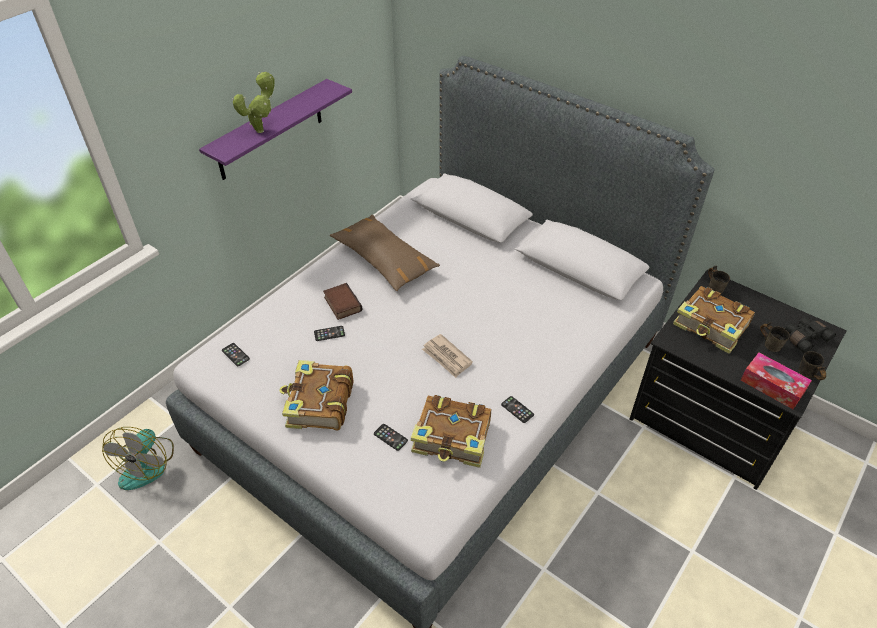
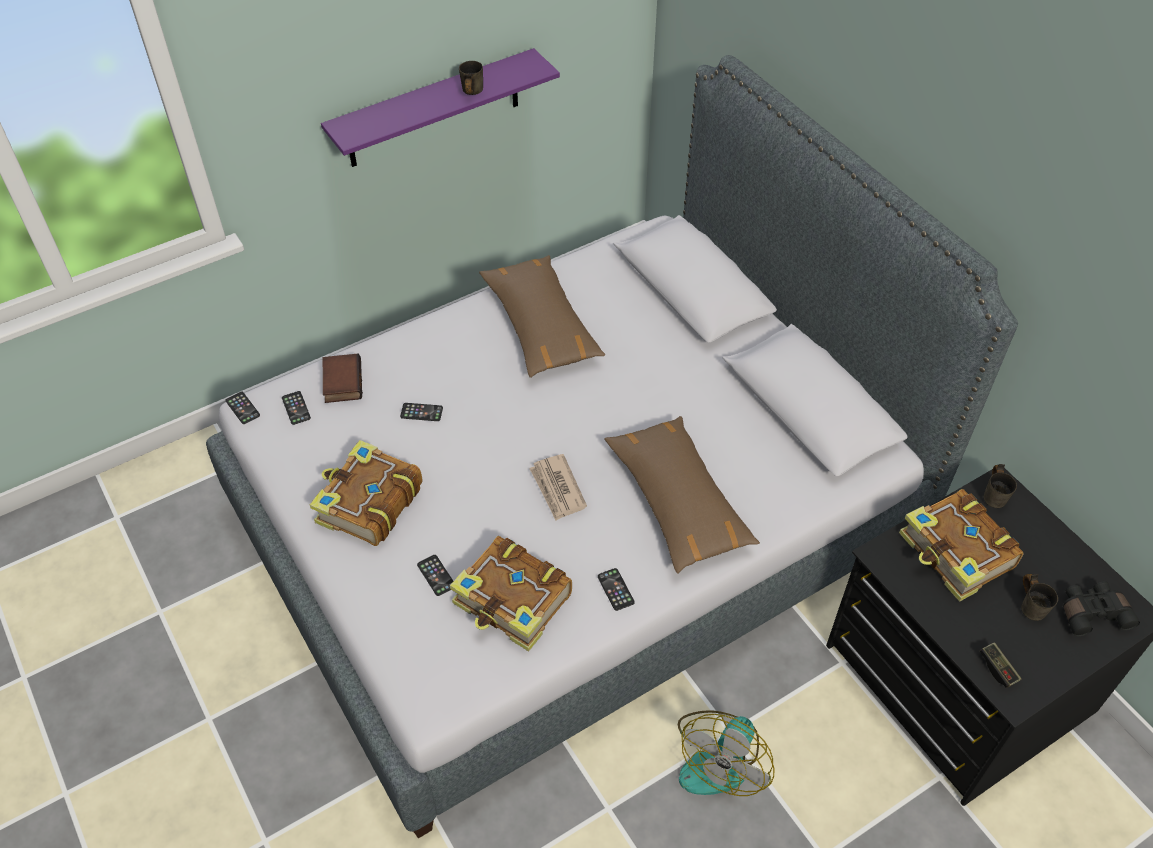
camera: 20 degrees right, 5 degrees up
(148, 464) = (182, 510): fan -> fan (720, 758)
(194, 365) = (242, 408): none -> phone
(262, 129) = (411, 112): potted plant -> none
(341, 304) = (455, 375): book -> book (341, 381)
(529, 343) = (678, 501): none -> brown pillow
(772, 386) = (998, 668): tissue box -> game controller
(807, 376) = (1061, 670): grey mug -> grey mug (469, 93)

